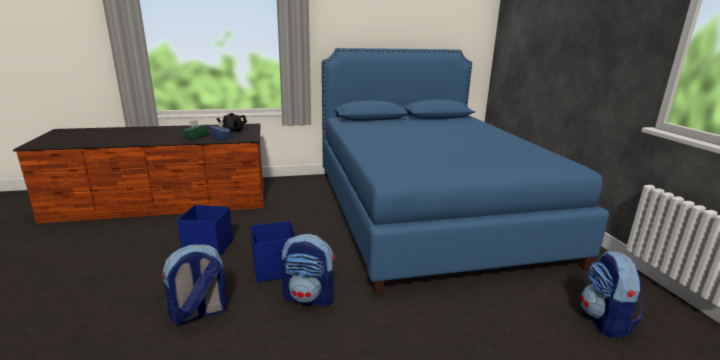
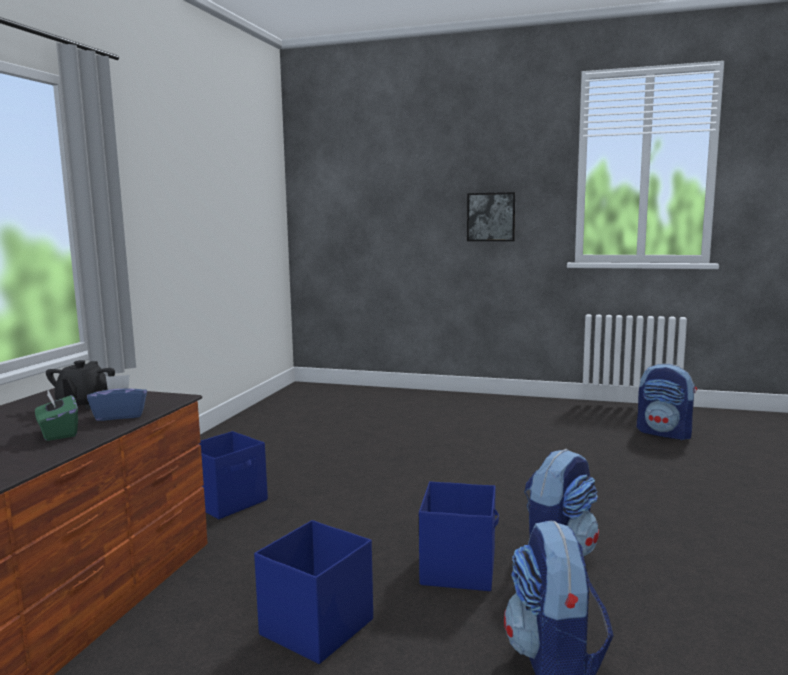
camera: 60 degrees left, 10 degrees down
(304, 199) = (229, 502): none -> blue storage box
(427, 212) = (390, 437): blue bed -> none
(600, 69) = (491, 217): none -> picture

